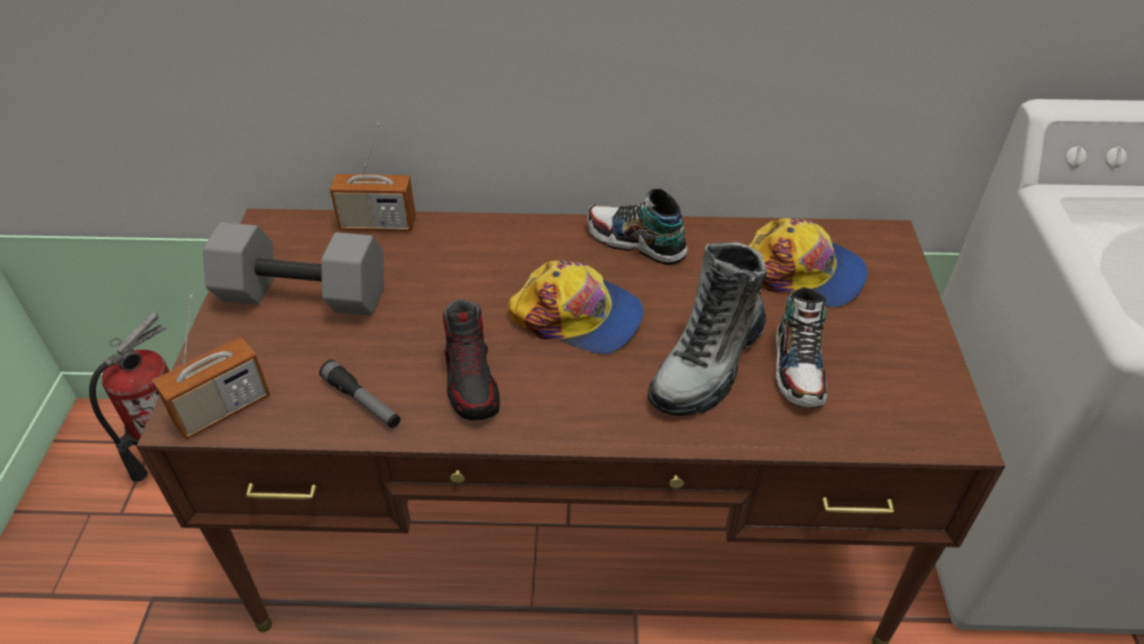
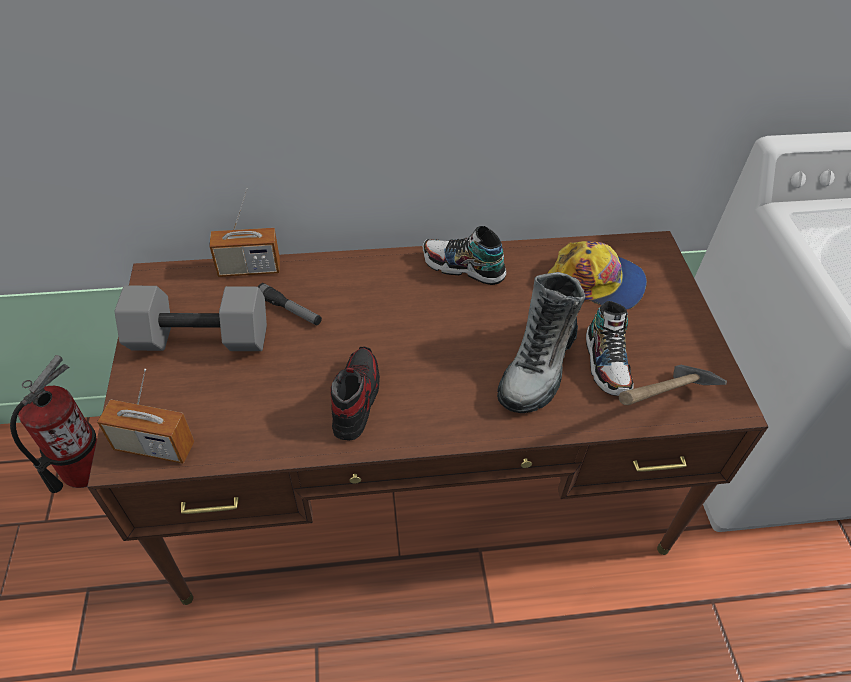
camera: 10 degrees left, 5 degrees up
(222, 409) = (154, 447): radio -> radio turned 60 degrees clockwise
(362, 401) = (270, 427): flashlight -> flashlight (290, 310)
(471, 380) = (355, 399): shoe -> shoe turned 150 degrees counterclockwise
(578, 316) = (429, 336): cap -> none
(855, 436) = (658, 414): none -> hammer

